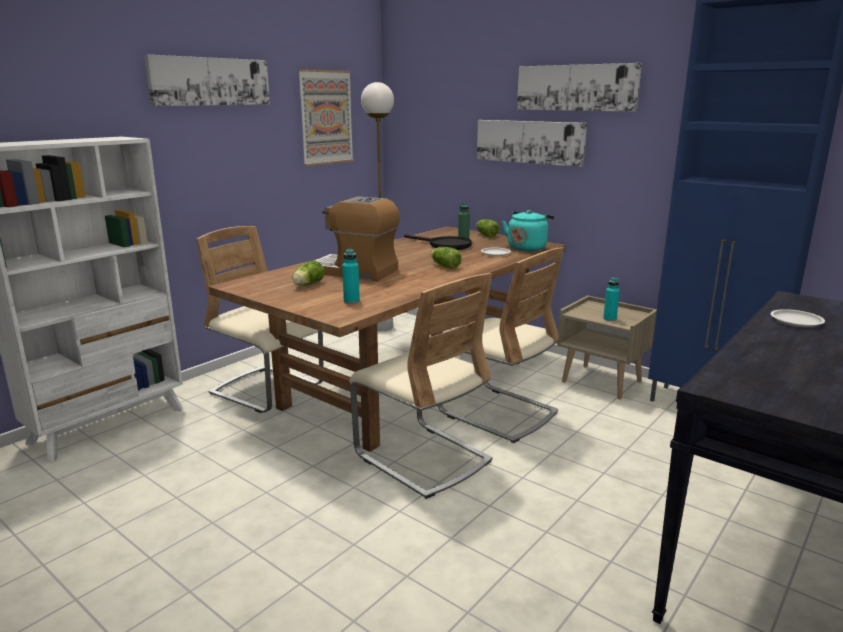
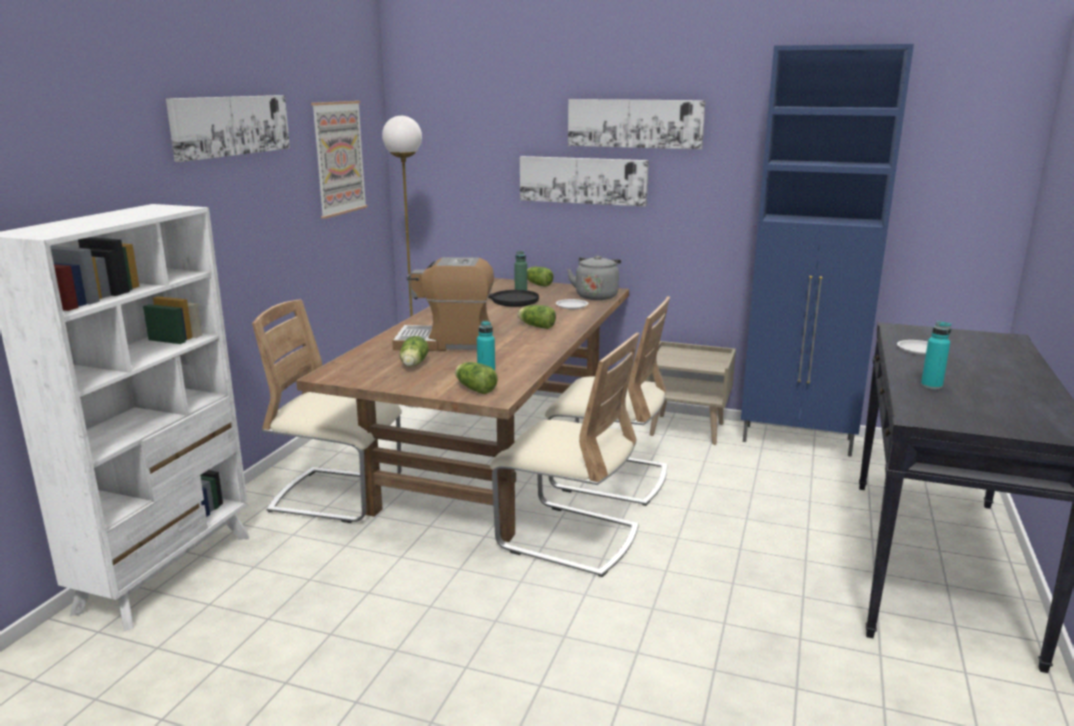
camera: 20 degrees left, 0 degrees up
(331, 308) = (474, 388): none -> lettuce
(527, 247) = (596, 296): turquoise kettle -> grey kettle
(609, 319) = (697, 363): turquoise bottle -> turquoise bottle (931, 386)

